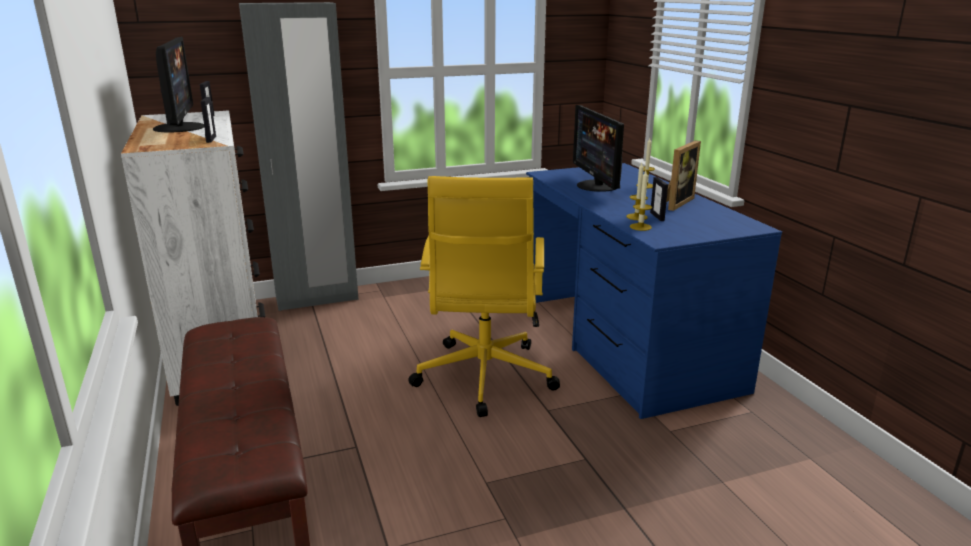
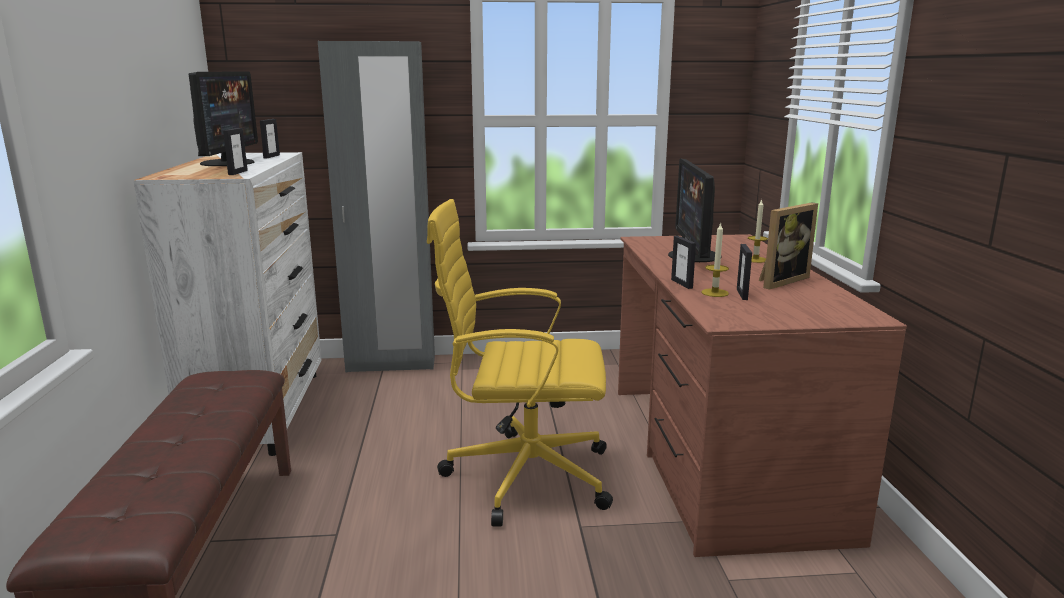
camera: 15 degrees right, 5 degrees down
(484, 378) = (523, 476): yellow office chair -> yellow office chair turned 75 degrees clockwise
(607, 211) = (682, 284): none -> picture frame
(625, 343) = (718, 456): blue desk -> brown desk
(640, 227) = (710, 304): candle -> none

